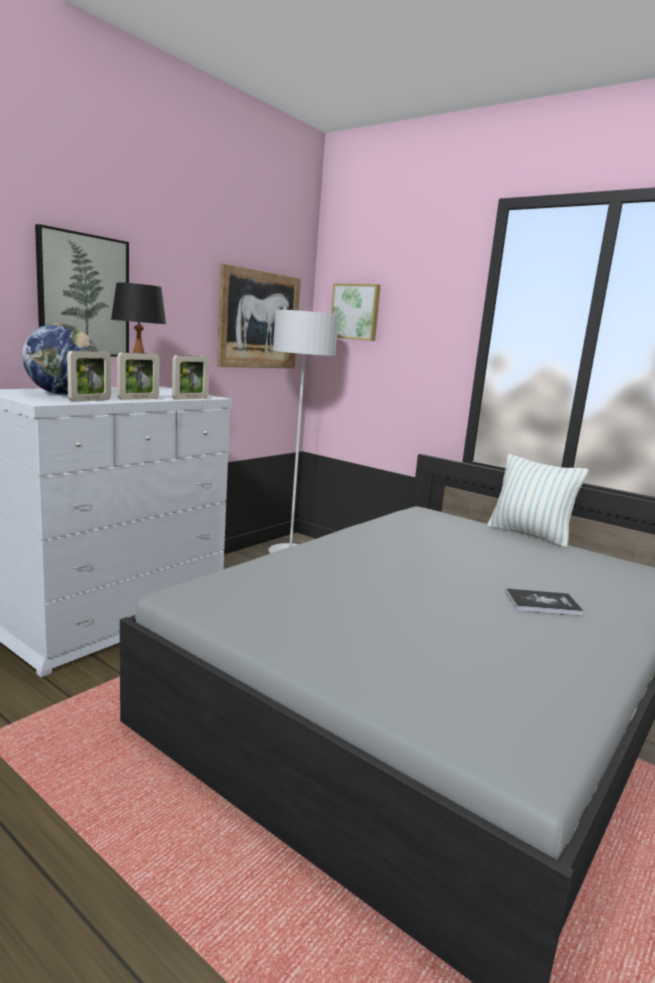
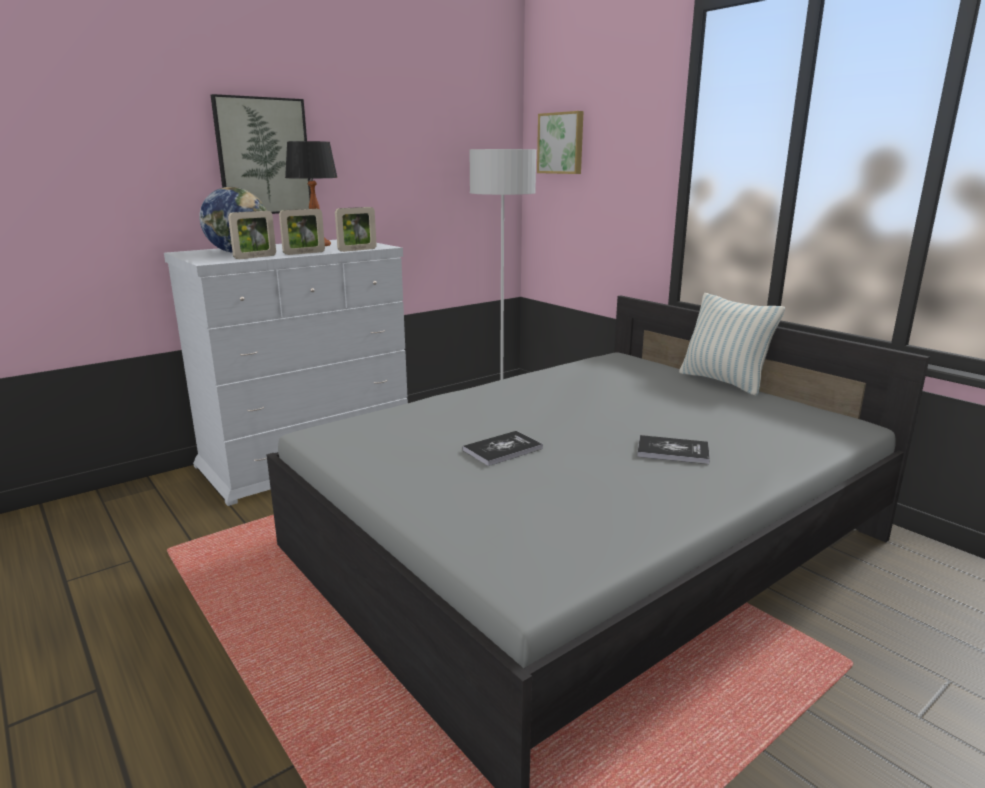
camera: 15 degrees right, 5 degrees up
(259, 320) = (457, 162): picture -> none
(390, 607) = (502, 449): none -> book

